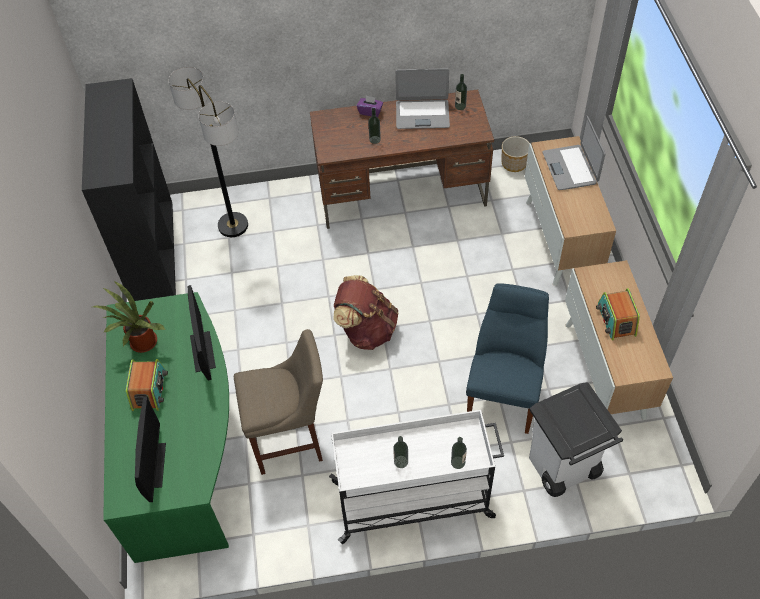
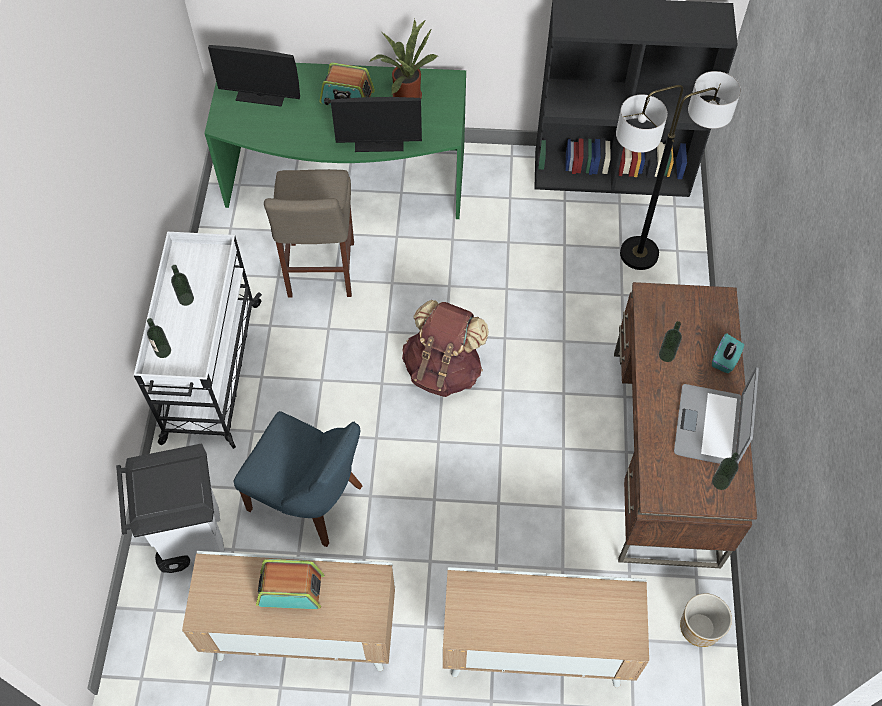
camera: 100 degrees right, 5 degrees up
(370, 112) = (725, 360): purple tissue box -> turquoise tissue box
(570, 168) = (580, 623): laptop -> none

